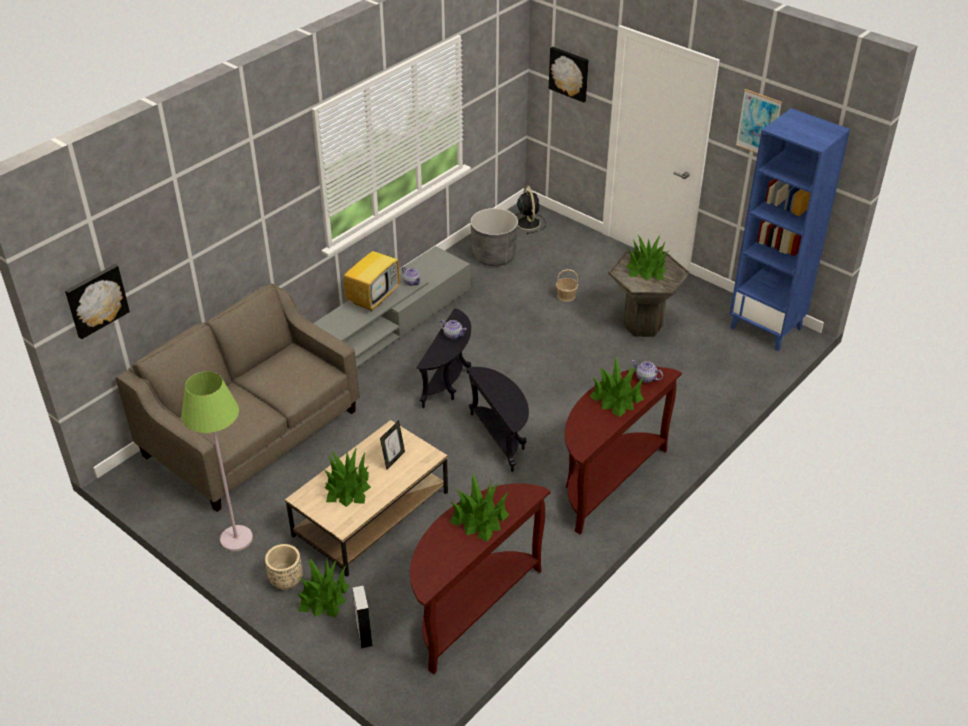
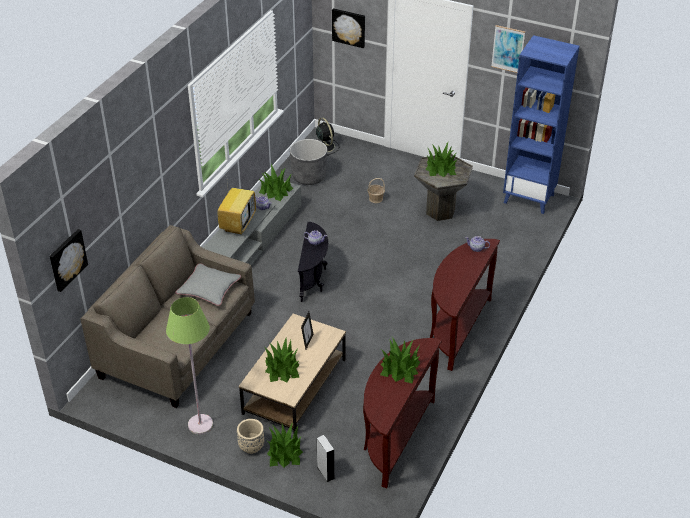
camera: 15 degrees left, 0 degrees up
(296, 370) = (209, 288): none -> grey pillow
(501, 438) = (369, 313): black side table -> none
(616, 398) = (461, 266): potted plant -> potted plant (275, 190)

